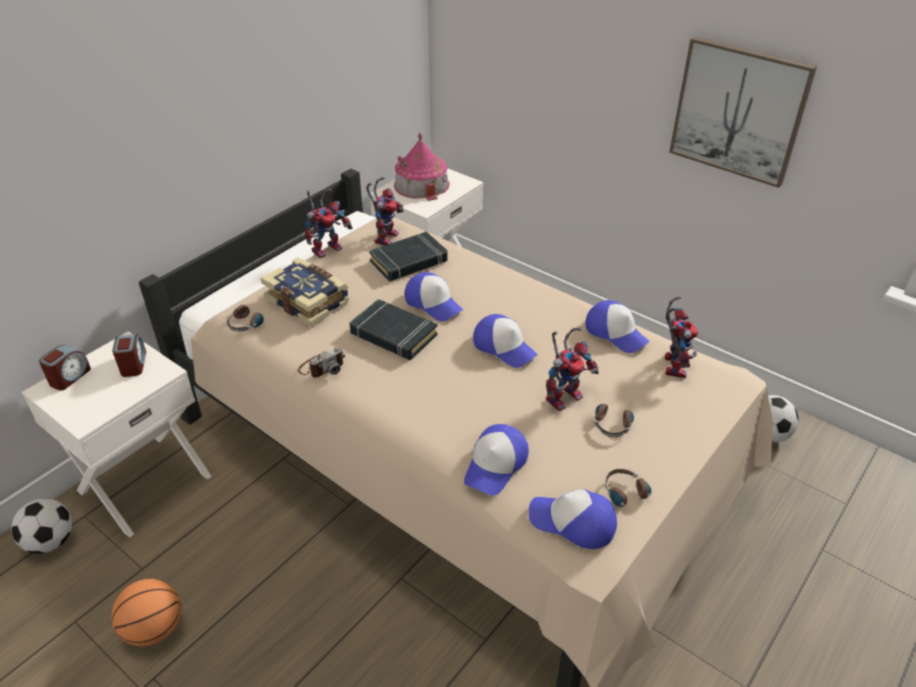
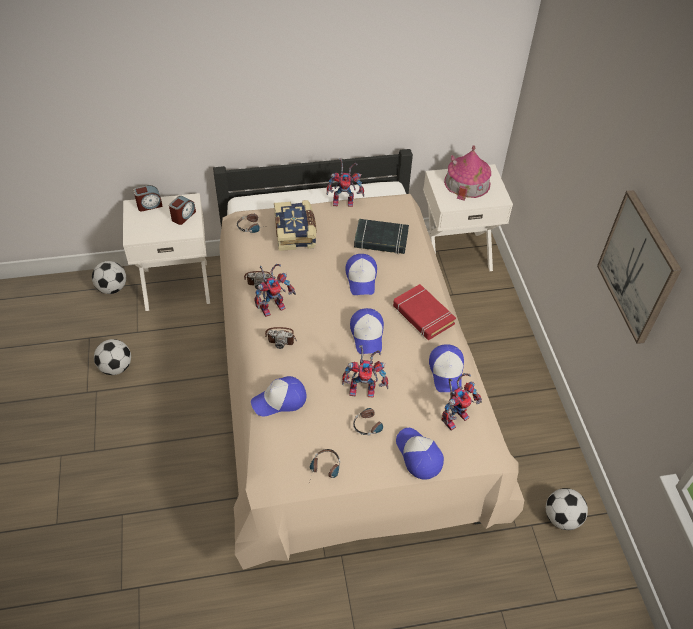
camera: 40 degrees right, 10 degrees up
(154, 629) = (116, 367): basketball -> football
(385, 236) = (388, 212): toy robot -> toy robot (273, 306)
(393, 335) = (316, 285): black book -> none
(418, 405) = (281, 337): none -> camera
(532, 300) = (423, 315): none -> red book
(572, 523) = (280, 460): cap -> cap (418, 455)

